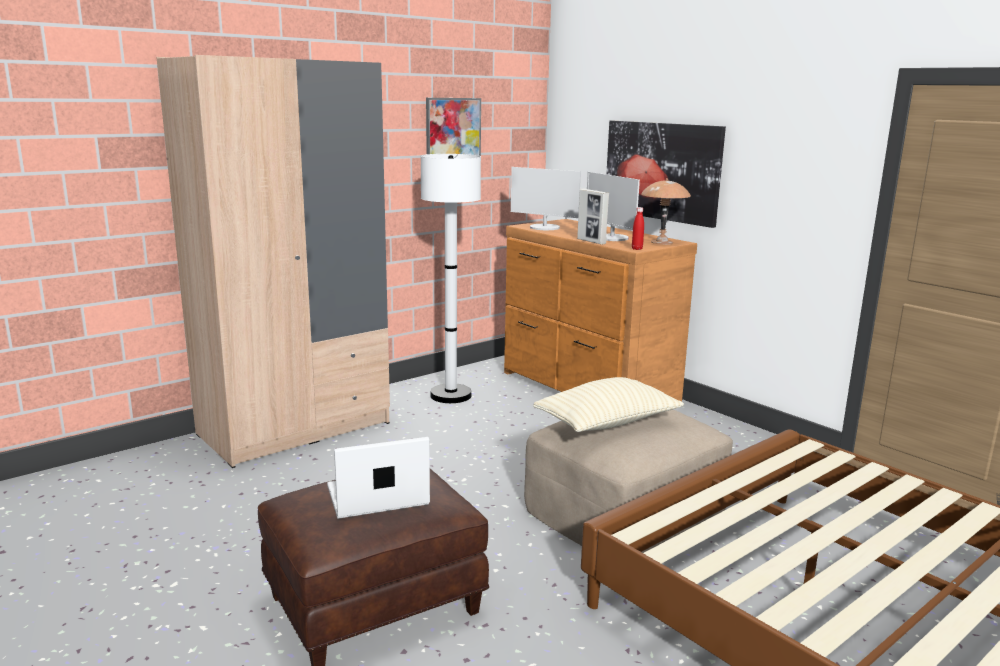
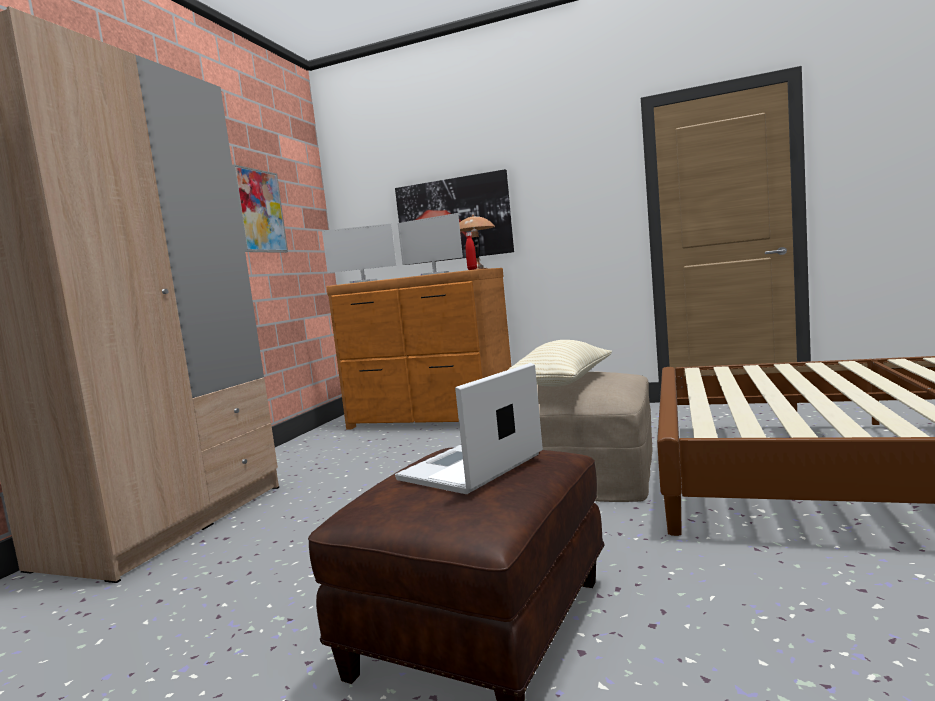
camera: 30 degrees left, 10 degrees down
(451, 395) = (316, 454): white floor lamp -> none
(591, 241) = (425, 274): picture frame -> none

